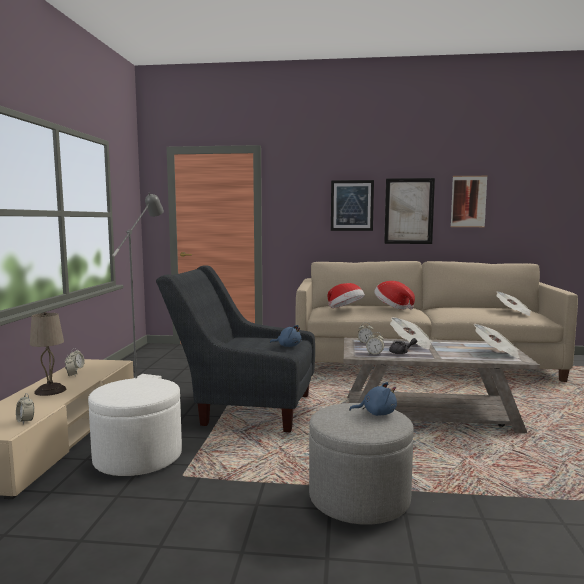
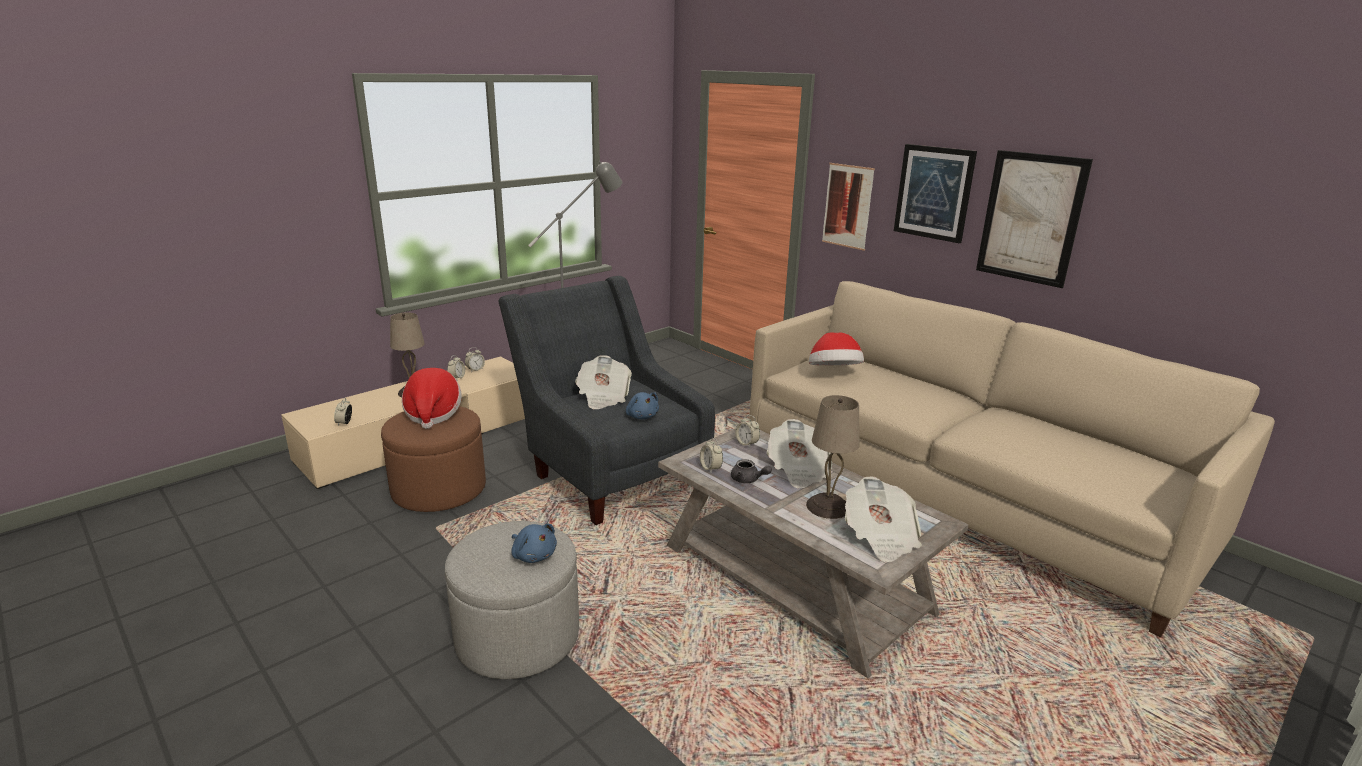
camera: 40 degrees right, 15 degrees up
(138, 457) = (439, 489): white ottoman -> brown ottoman
(392, 307) = (903, 391): hat -> hat (433, 414)
(454, 350) = (827, 506): none -> beige table lamp
(468, 201) = (1156, 217): picture -> picture (847, 206)
(513, 313) = (1112, 470): newspaper -> newspaper (603, 397)

